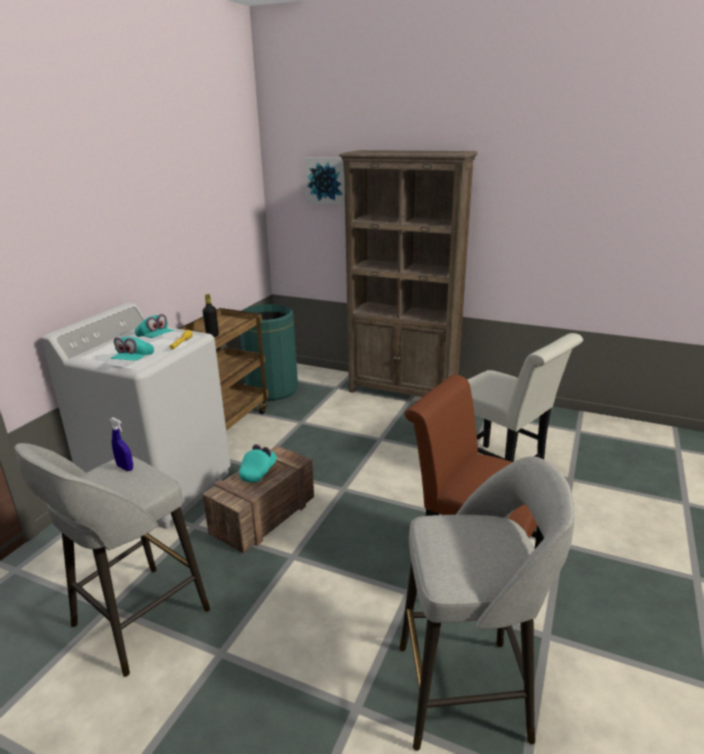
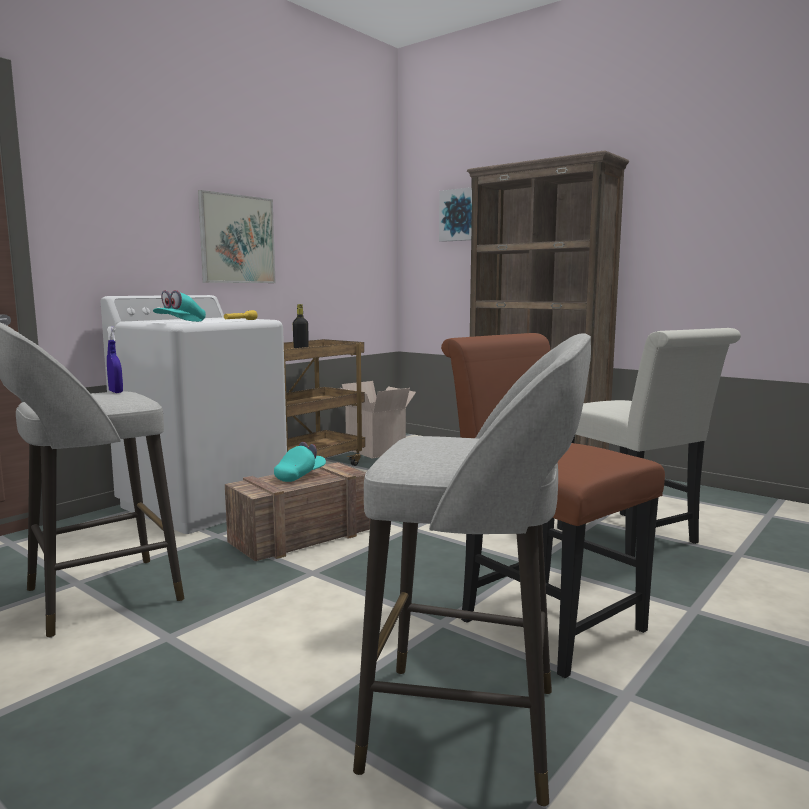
camera: 15 degrees right, 15 degrees down
(141, 241) = (237, 239): none -> picture
(155, 338) = (219, 319): turquoise cap -> none
(272, 390) = (377, 450): green trash can -> cardboard box

